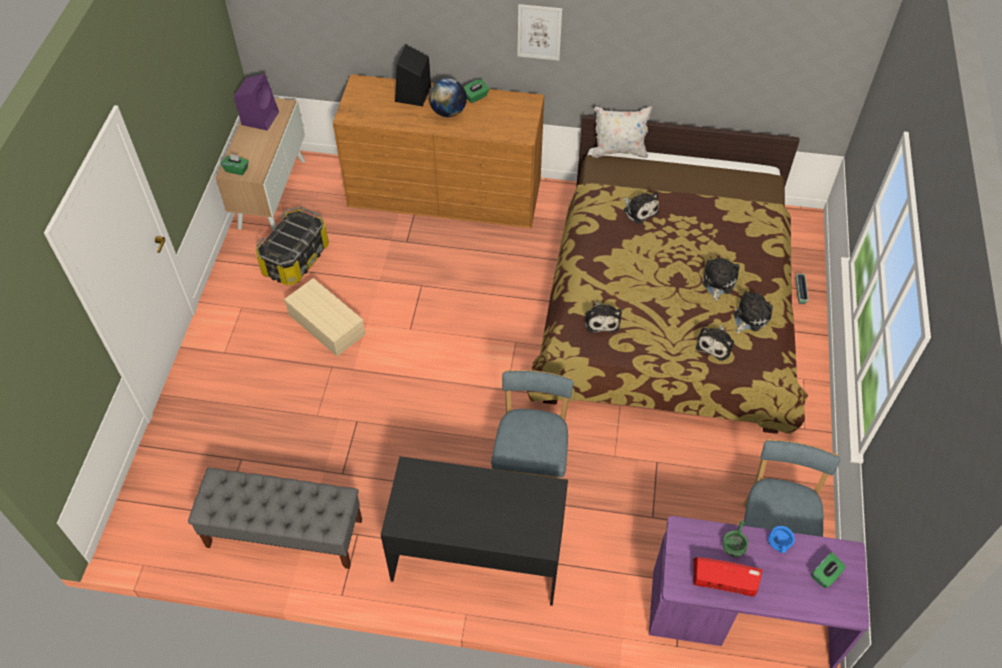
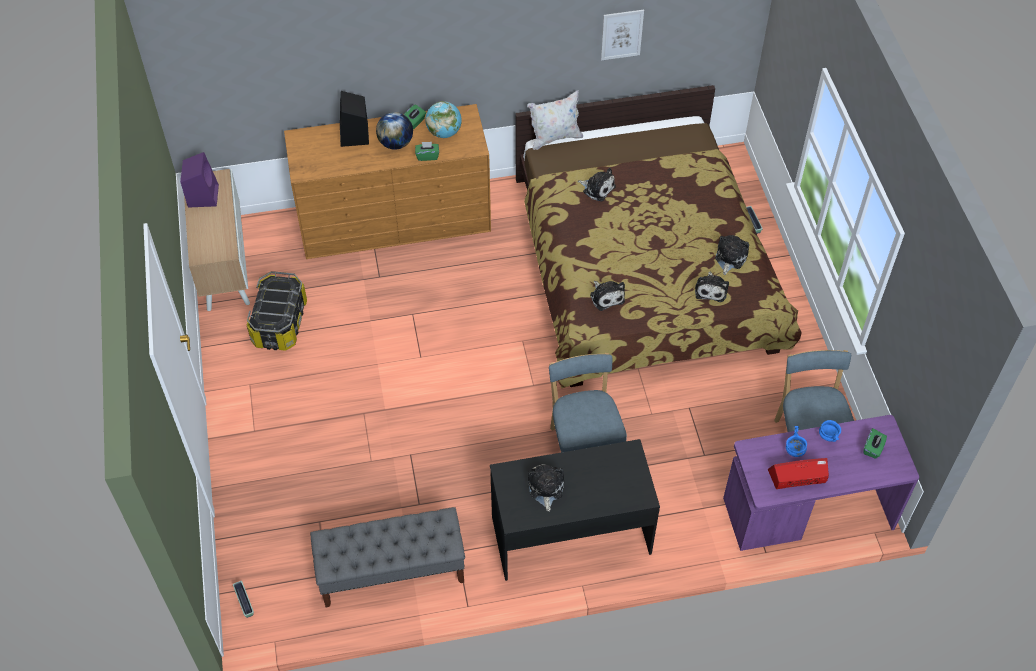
camera: 20 degrees left, 0 degrees up
(135, 515) = (244, 602): none -> planter
(237, 169) = (206, 252): green tissue box -> green tissue box (427, 156)
(325, 324) = (338, 376): beige storage box -> none
(500, 113) = (444, 132): none -> globe
(539, 32) = (466, 50): picture -> picture (621, 34)
(718, 282) = (691, 235): plush toy -> plush toy (545, 488)
(733, 547) = (794, 450): green bowl -> blue bowl

